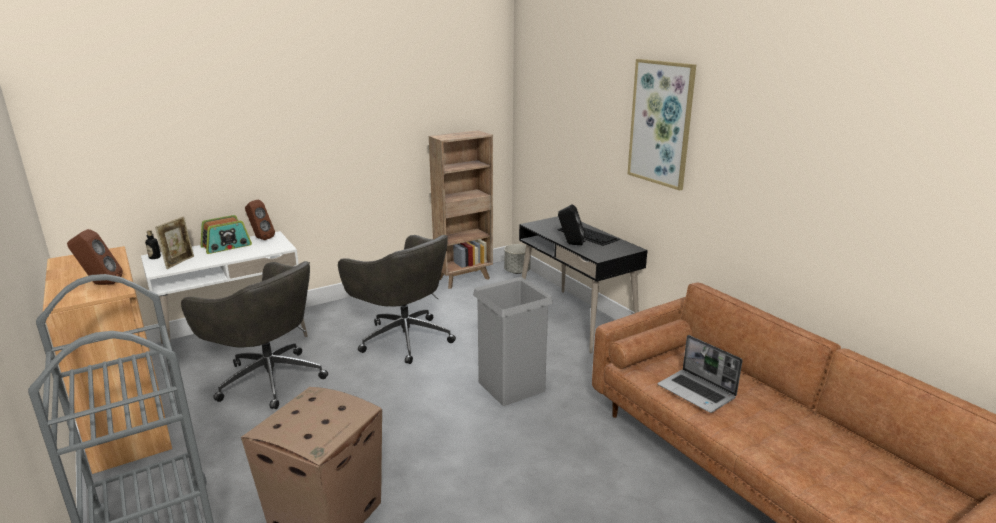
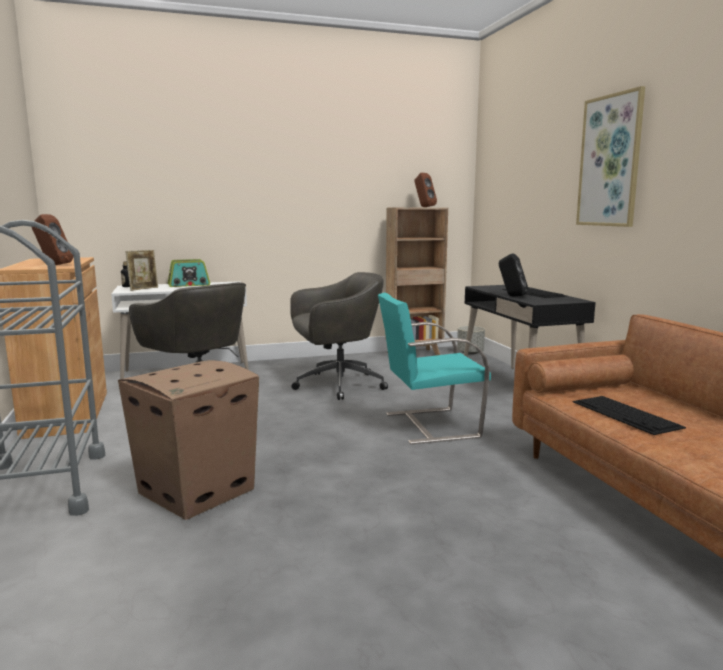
camera: 15 degrees right, 10 degrees down
(260, 238) = (220, 283): brown speaker -> brown speaker (424, 207)
(403, 338) = (337, 385): grey office chair -> grey office chair turned 75 degrees counterclockwise
(511, 386) = (429, 425): grey trash can -> turquoise chair
(697, 392) = (626, 414): laptop -> keyboard

